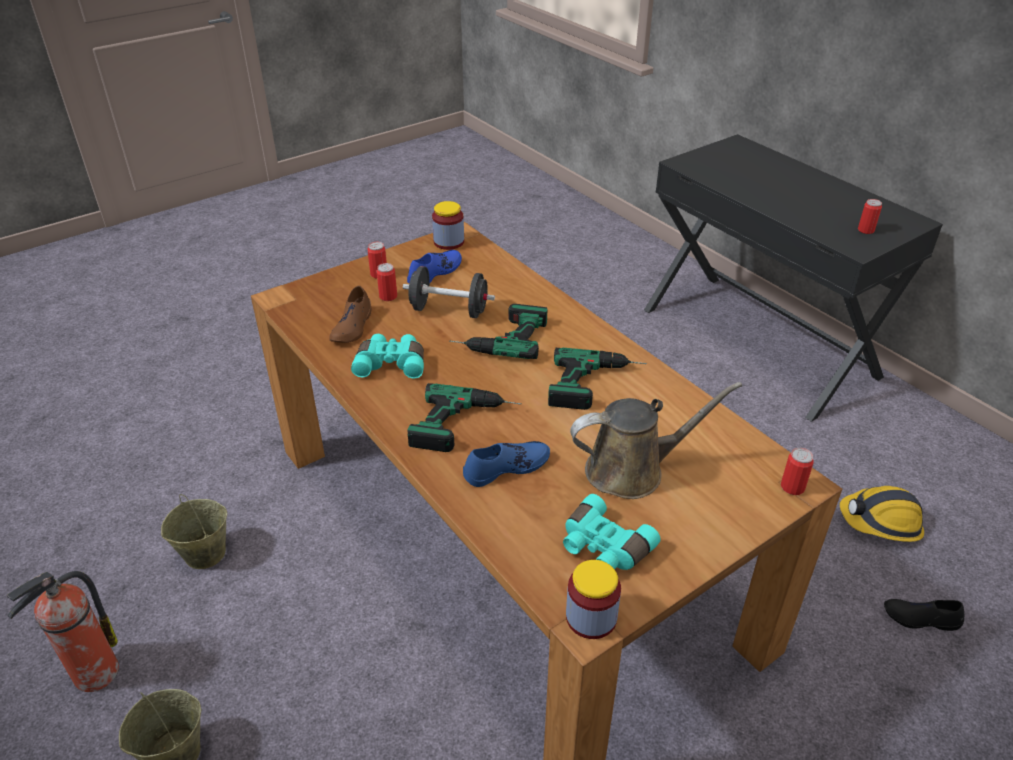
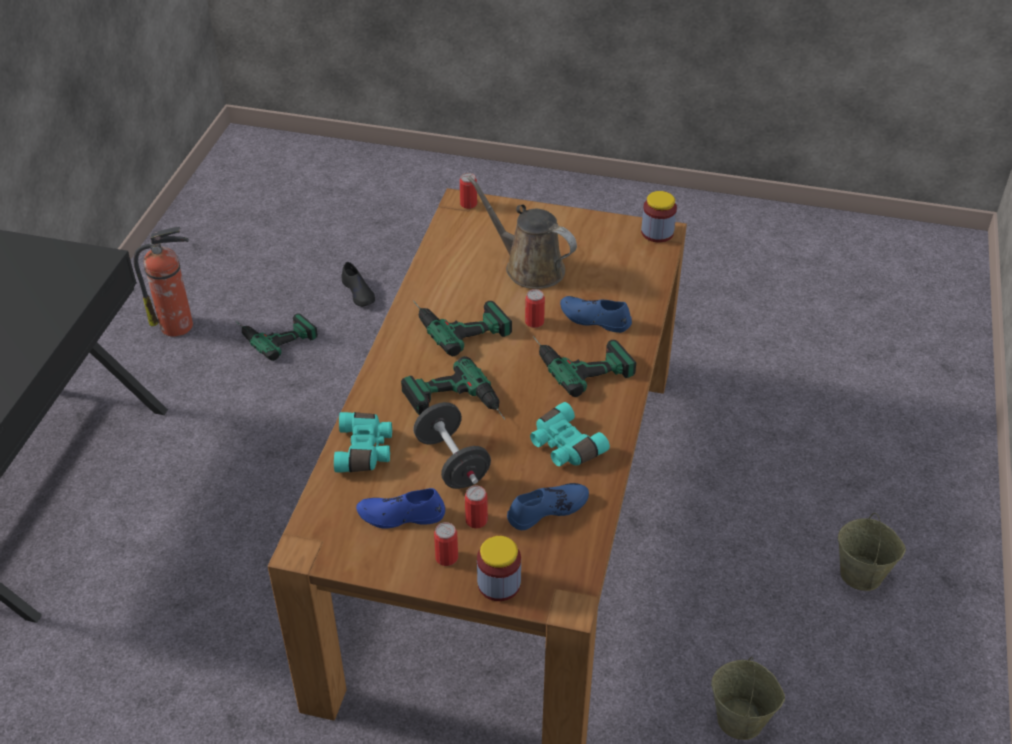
camera: 130 degrees left, 5 degrees up
(94, 675) = (892, 679): fire extinguisher -> fire extinguisher (178, 325)
(352, 327) = (547, 509): brown shoe -> blue shoe
(449, 242) = (328, 545): jar -> jar (499, 584)
(603, 547) = (606, 250): turquoise binoculars -> turquoise binoculars (365, 450)
(865, 230) = (51, 266): can -> can (534, 322)
(881, 522) = (274, 333): hard hat -> power drill

